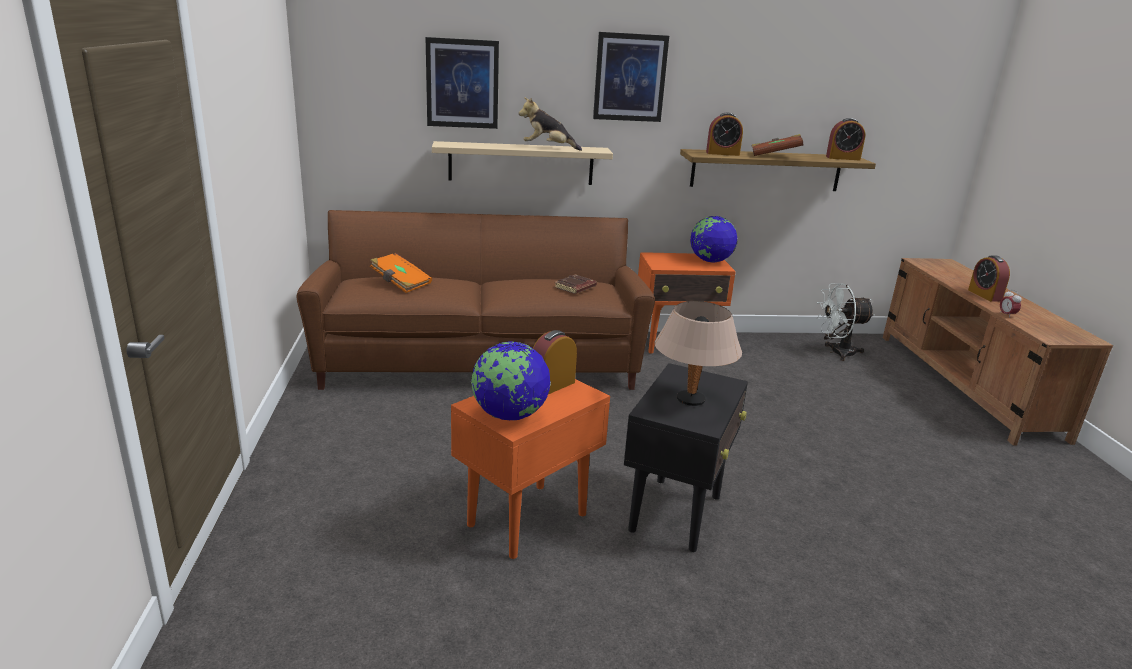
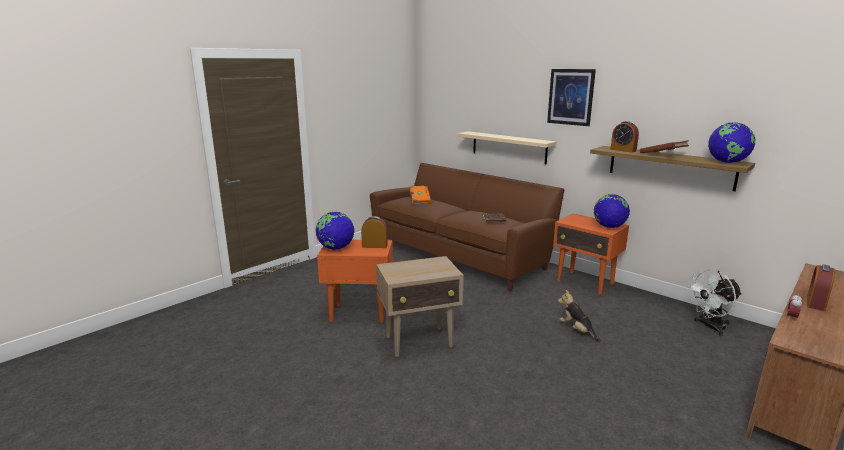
camera: 50 degrees right, 5 degrees down
(462, 83) = (482, 100): picture -> none
(548, 148) = (515, 138): plush toy -> plush toy (577, 330)
(676, 513) = (419, 342): black side table -> beige side table
(691, 400) = (414, 270): beige table lamp -> none
(836, 352) = (709, 327): white fan -> white fan turned 60 degrees counterclockwise
(843, 158) = (727, 162): alarm clock -> globe

